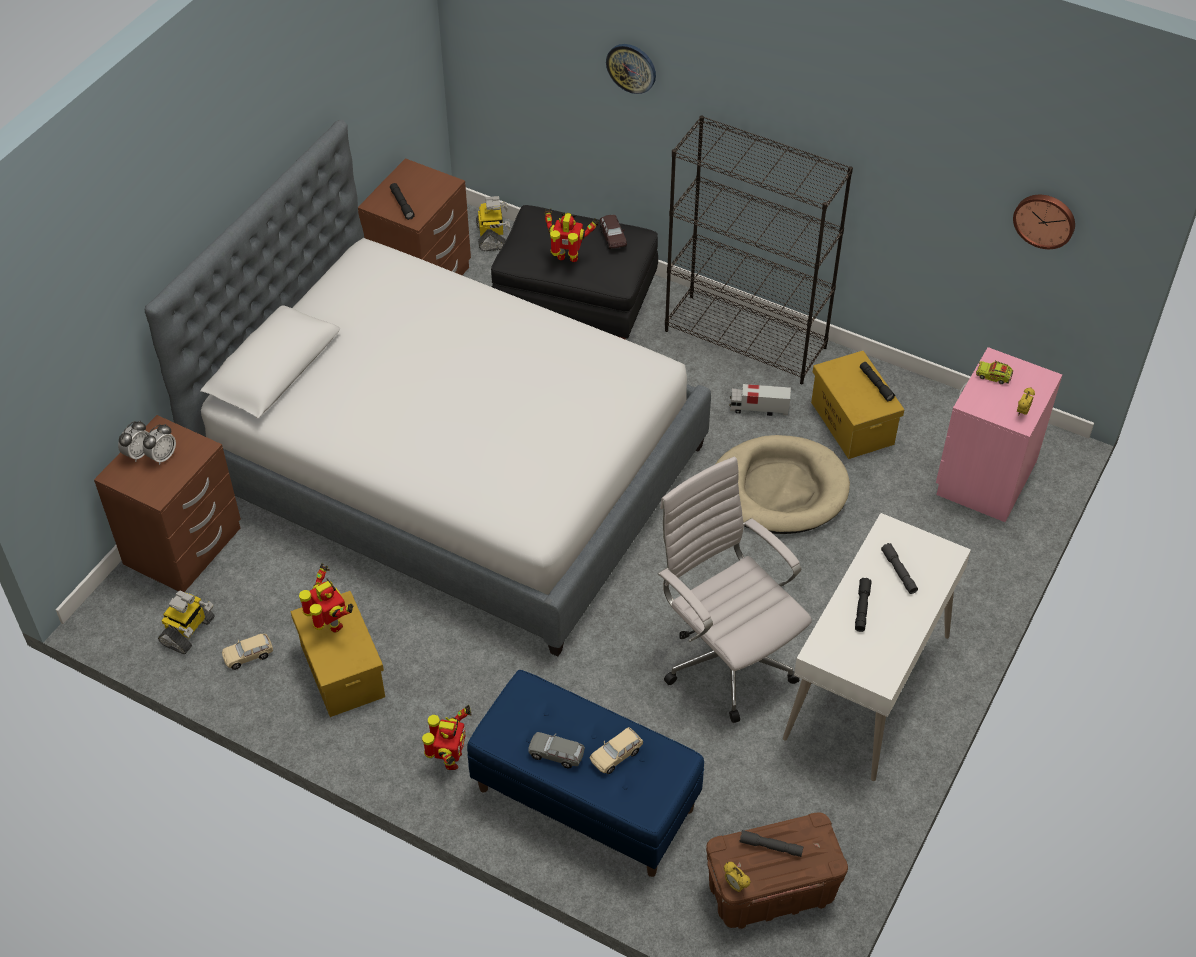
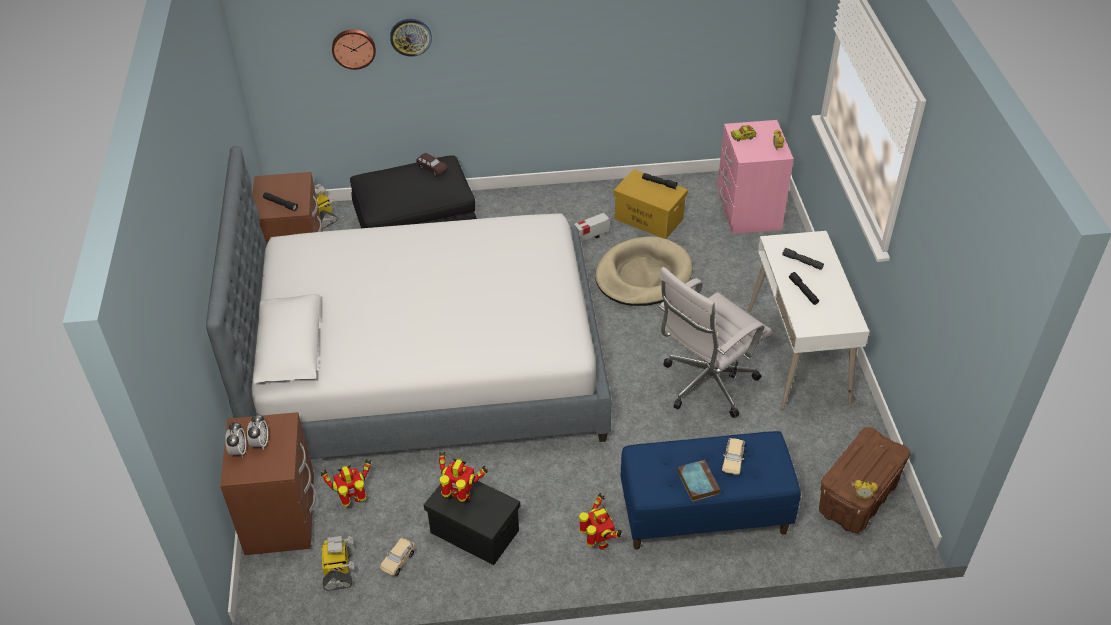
camera: 35 degrees left, 5 degrees down
(342, 670) = (473, 531): yellow storage box -> black storage box
(556, 754) = (697, 482): grey toy car -> book
(568, 259) = (415, 193): toy robot -> toy robot (353, 501)
(725, 659) = (705, 385): white office chair -> white office chair turned 60 degrees counterclockwise
(746, 339) = (542, 202): black bookcase -> none
(771, 846) = (859, 462): grey flashlight -> none
(1045, 219) = (733, 23): wall clock -> wall clock (353, 48)

